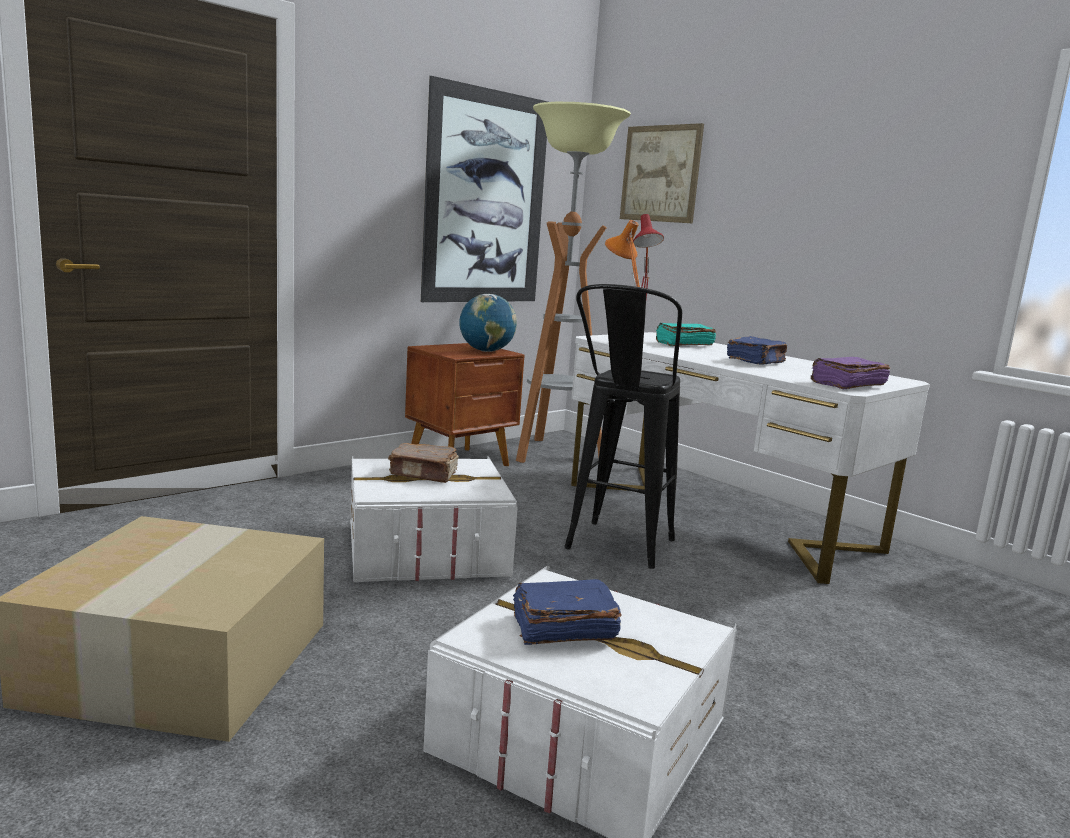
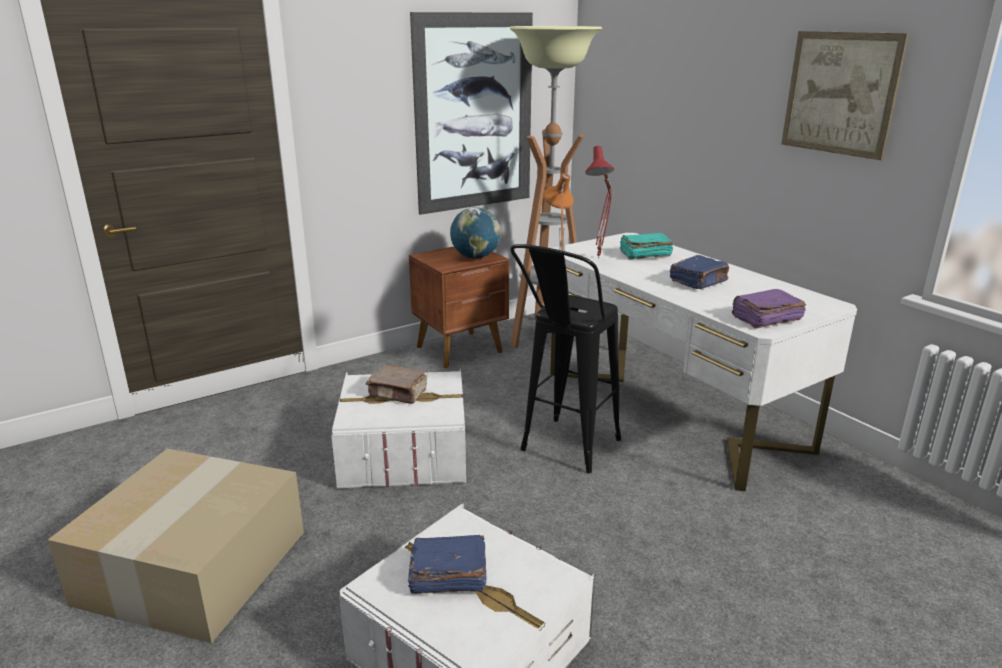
camera: 10 degrees right, 10 degrees up
(660, 174) = (637, 78): picture -> picture (840, 93)

